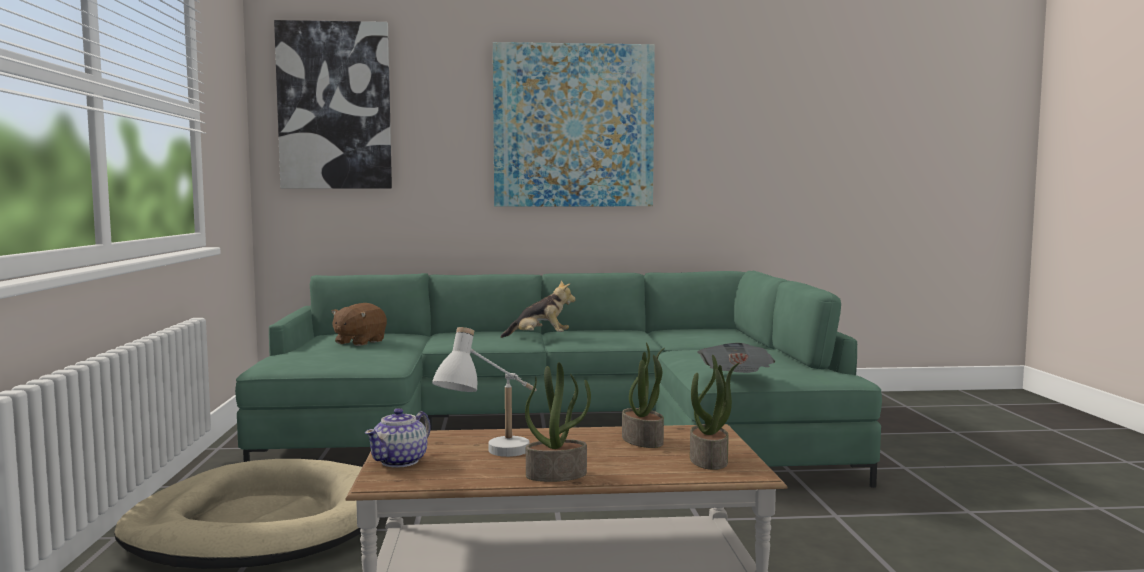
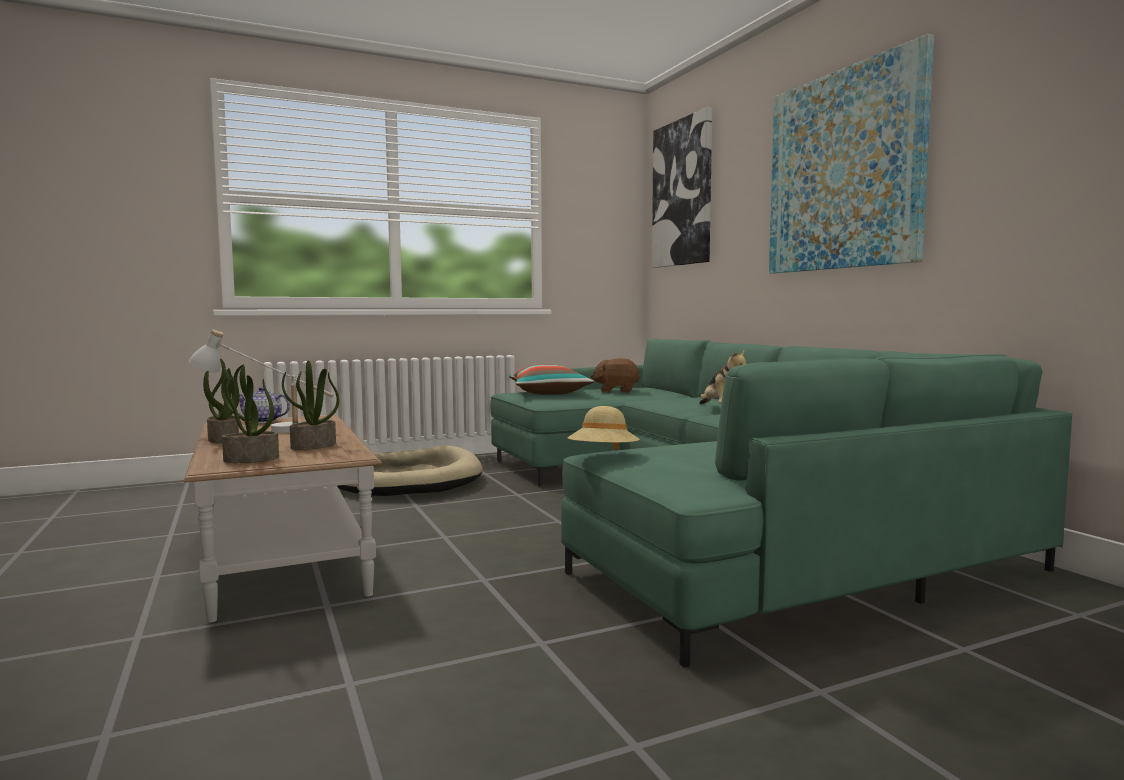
camera: 70 degrees right, 0 degrees up
(323, 358) = (549, 393): none -> pillow
(736, 380) = (603, 457): newspaper -> beige hat

